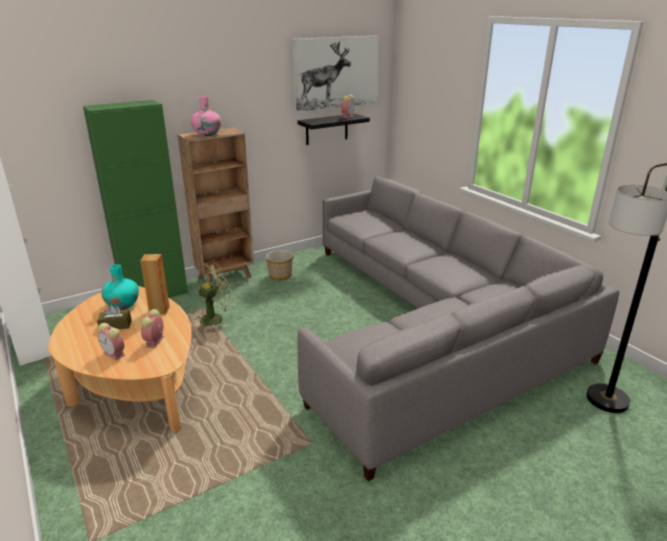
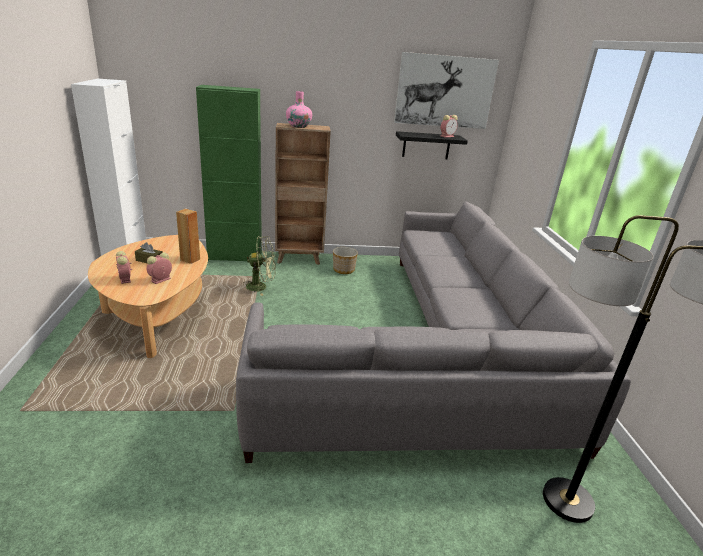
camera: 25 degrees right, 0 degrees up
(123, 305) = (171, 248): turquoise vase -> none

